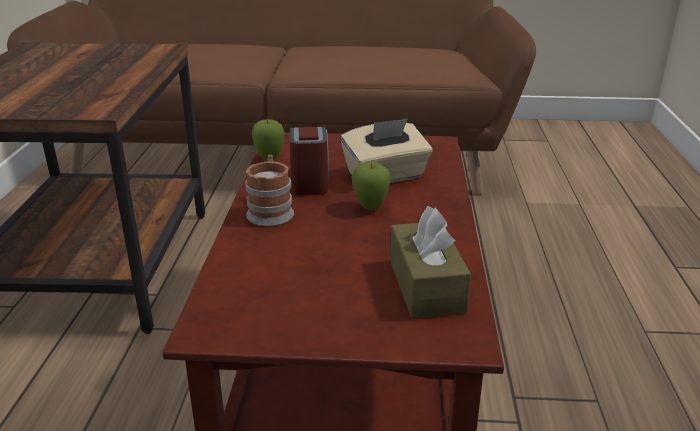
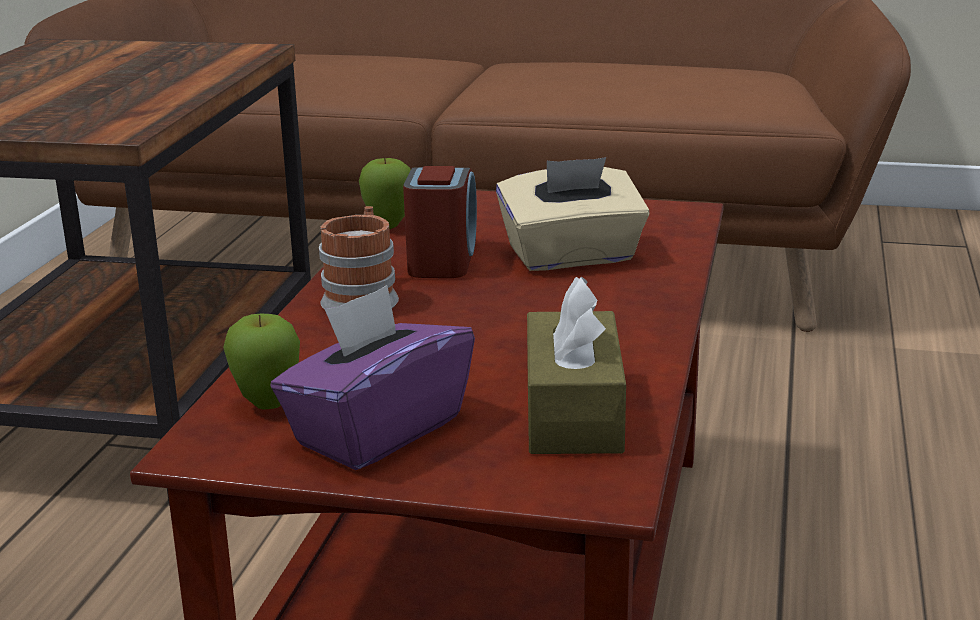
camera: 10 degrees right, 5 degrees down
(312, 308) = (377, 431): none -> purple tissue box
(370, 208) = (527, 301): apple -> apple (268, 406)

